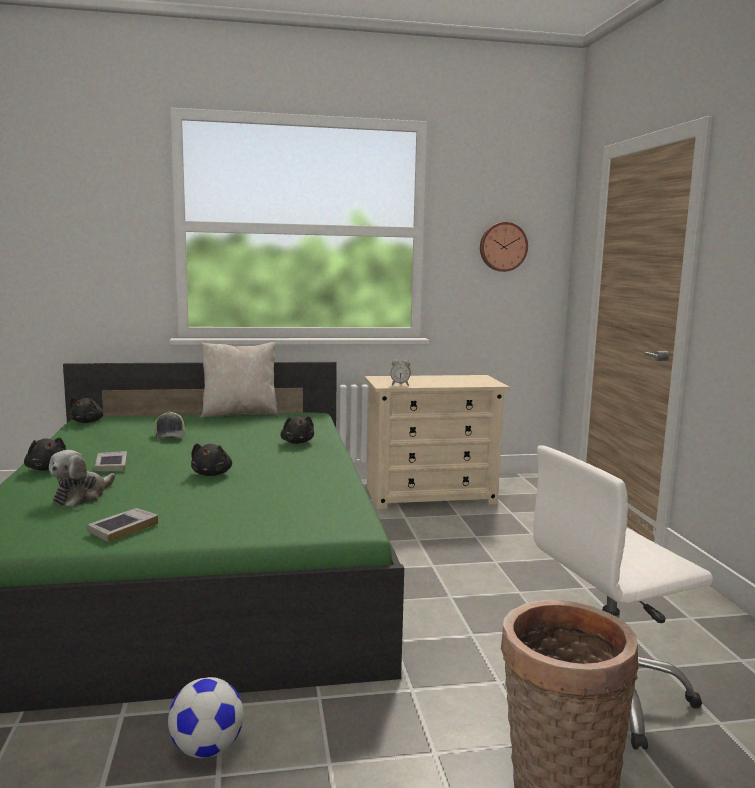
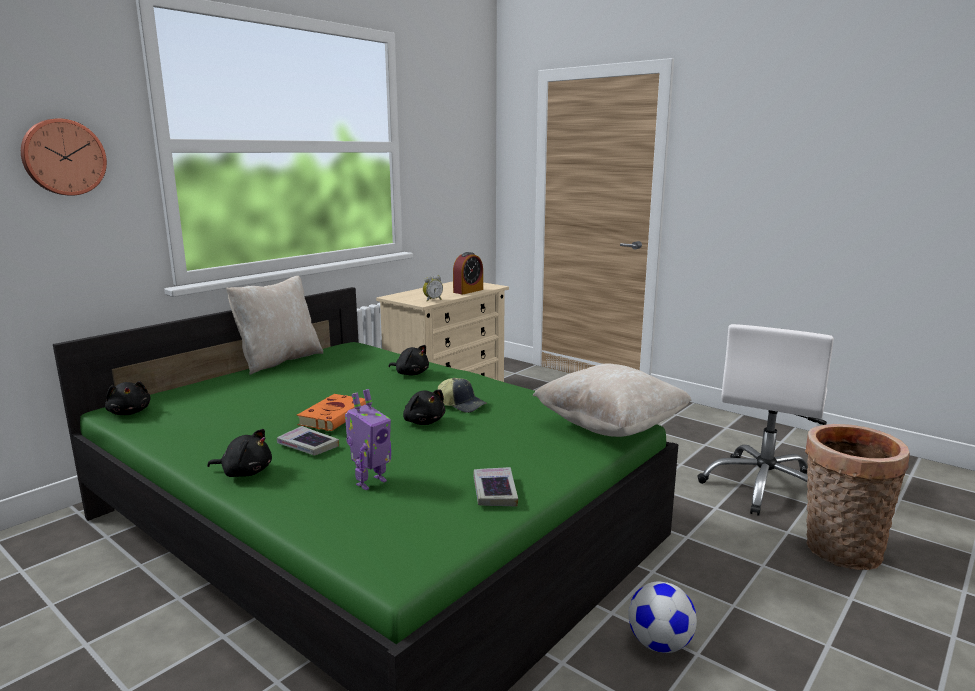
camera: 40 degrees left, 5 degrees up
(82, 496) = (370, 482): plush toy -> toy robot
(170, 435) = (282, 399): cap -> cap (462, 405)
(170, 453) = (335, 416): none -> orange book
(330, 522) = (610, 427): none -> beige pillow
(456, 383) = (468, 291): none -> alarm clock
(502, 247) = (454, 159): wall clock -> wall clock (63, 157)

